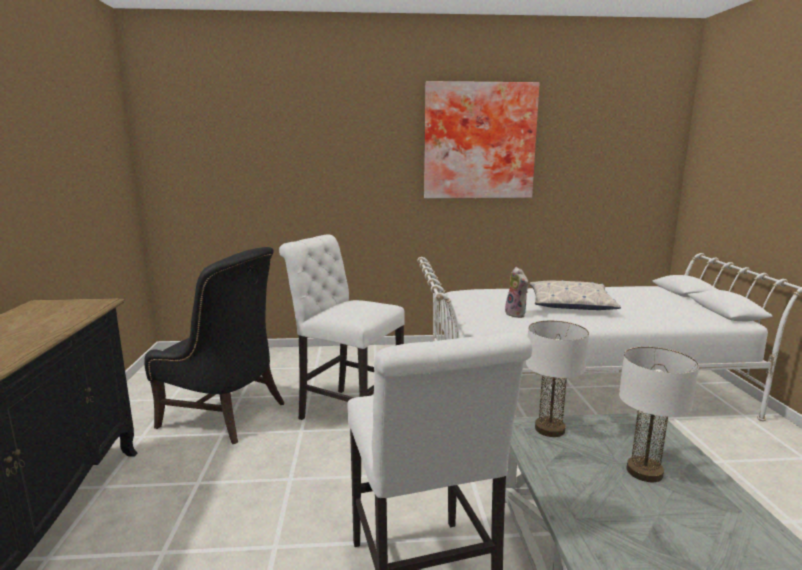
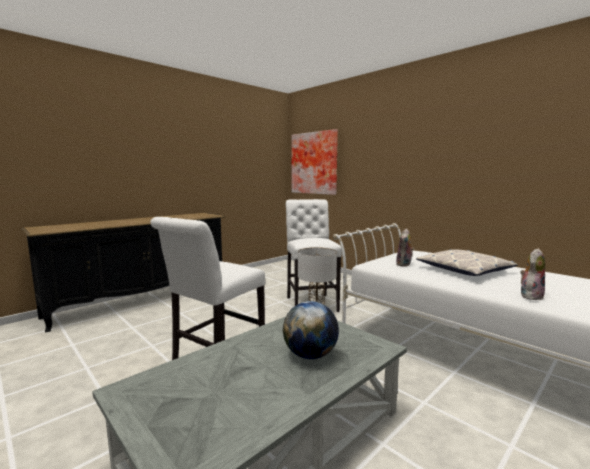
camera: 50 degrees right, 5 degrees down
(225, 414) = (267, 286): black chair -> none
(479, 141) = (466, 142): picture -> picture (315, 163)
(645, 471) = (310, 355): table lamp -> globe
(665, 317) = (530, 295): none -> plush toy

